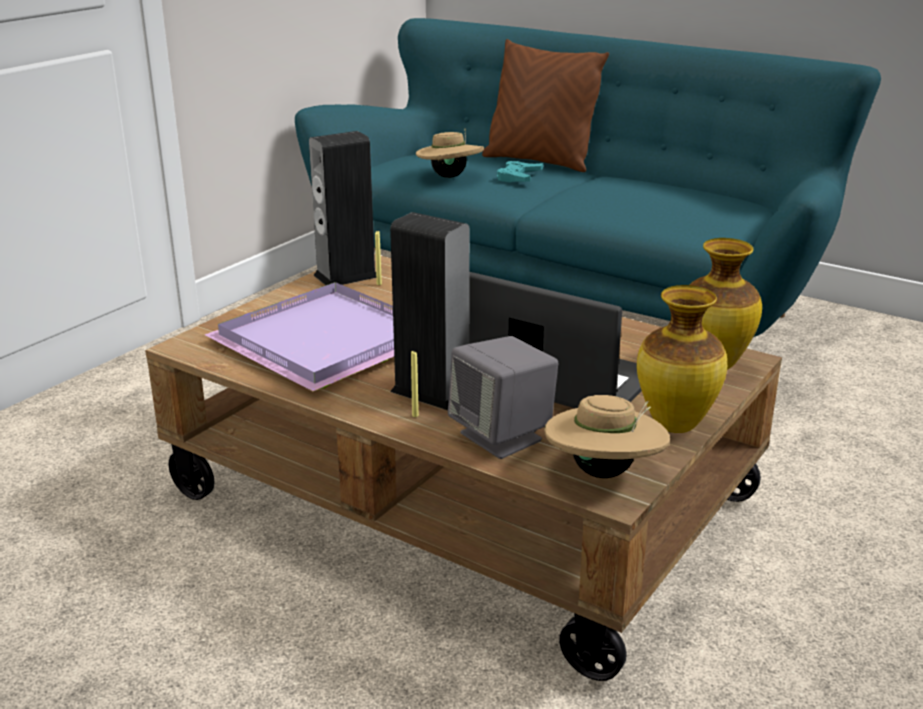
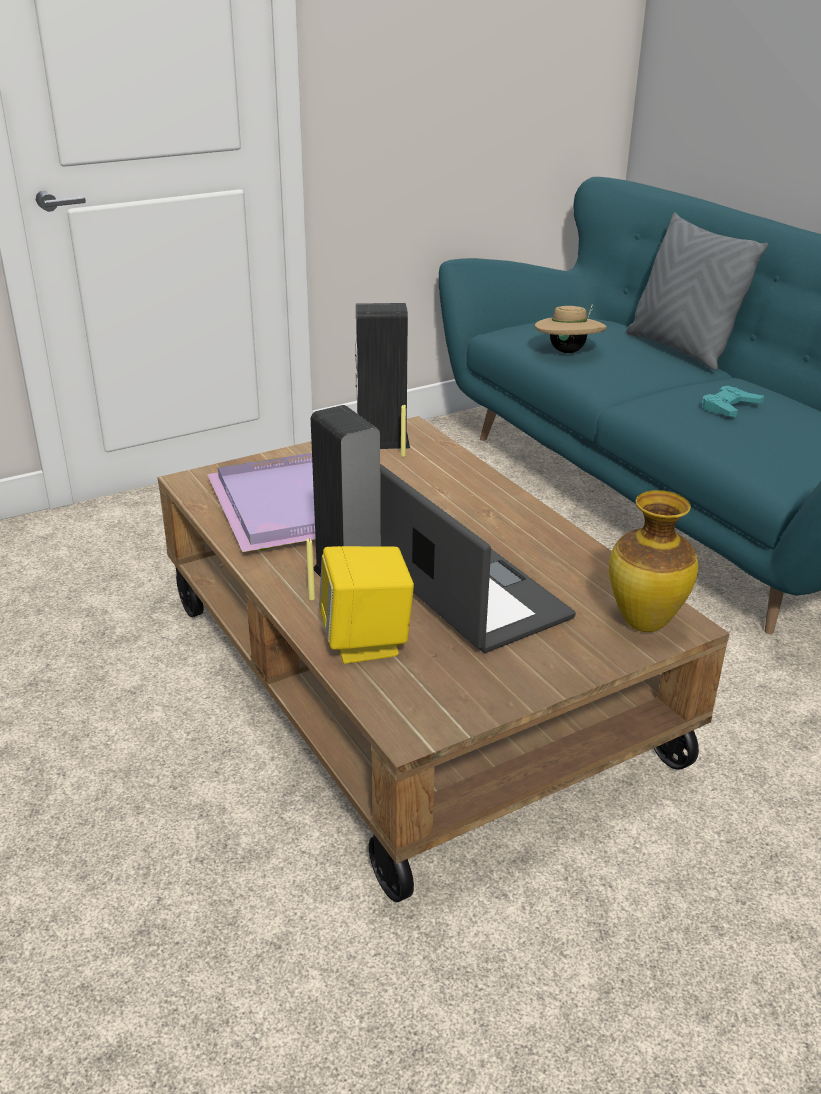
camera: 25 degrees right, 5 degrees up
(502, 437) = (366, 642): grey speaker -> yellow speaker
(518, 177) = (637, 364): turquoise game controller -> turquoise game controller (729, 407)
(539, 161) = (680, 349): brown pillow -> grey pillow
(604, 472) = (423, 706): beige hat -> none
(675, 426) = (538, 678): vase -> none

